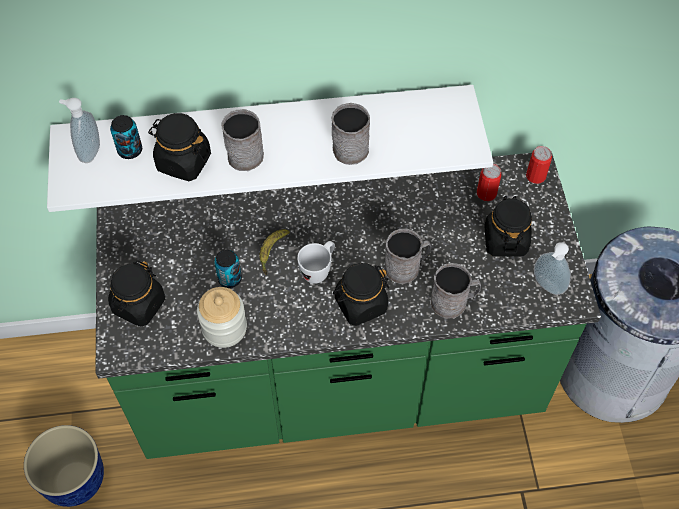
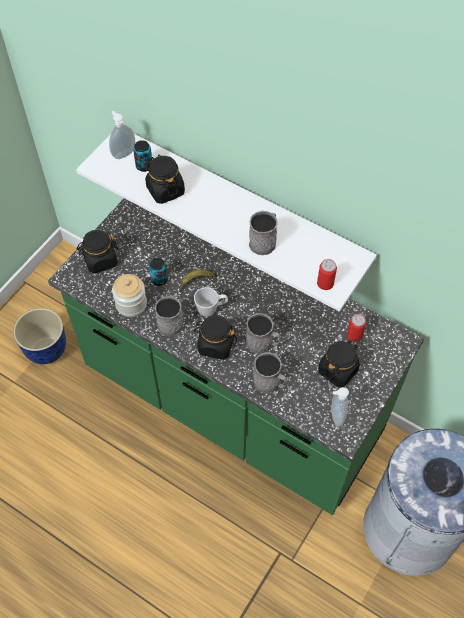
camera: 40 degrees right, 0 degrees up
(245, 151) = (203, 206): grey mug -> grey mug (173, 322)
(535, 176) = (397, 346): can -> can (325, 283)

